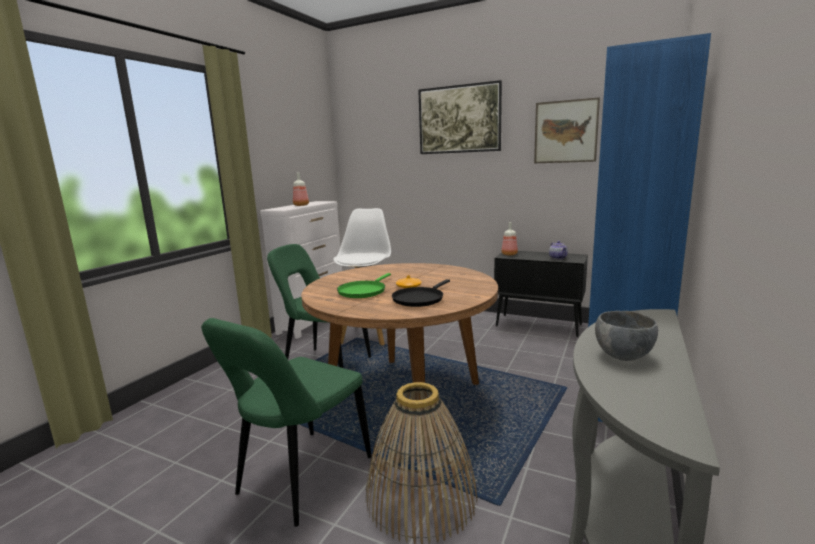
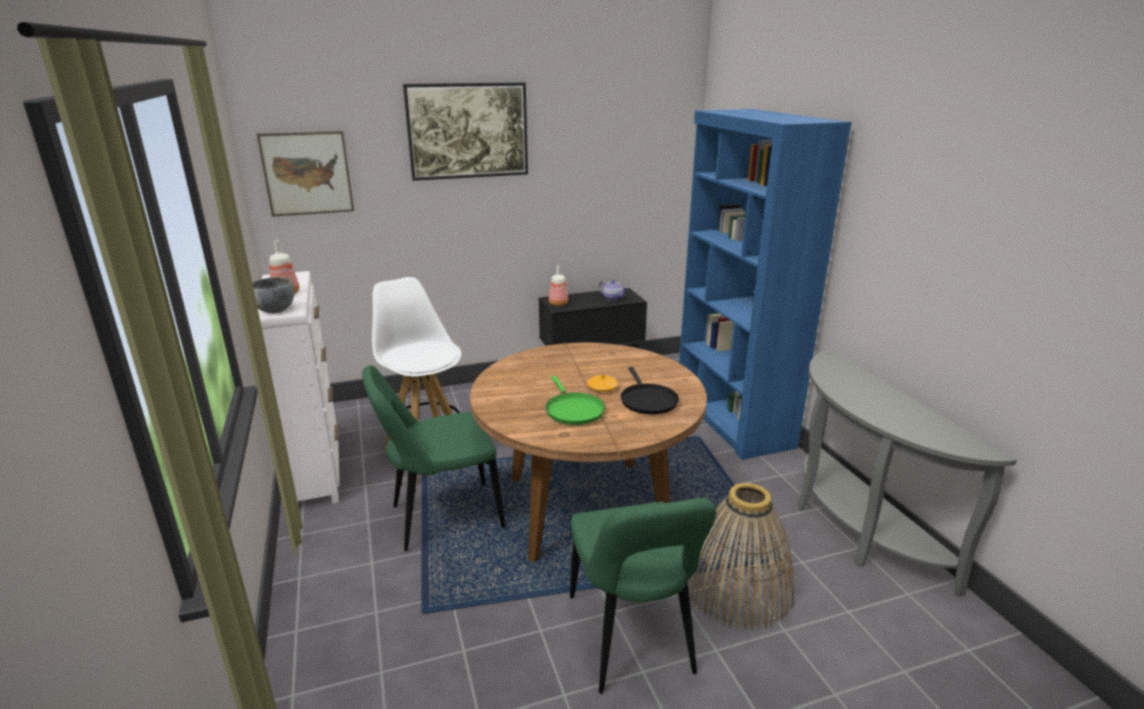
camera: 45 degrees left, 10 degrees up
(565, 131) = (601, 151): picture -> picture (307, 173)
(622, 356) = (877, 405): grey bowl -> grey bowl (275, 310)

